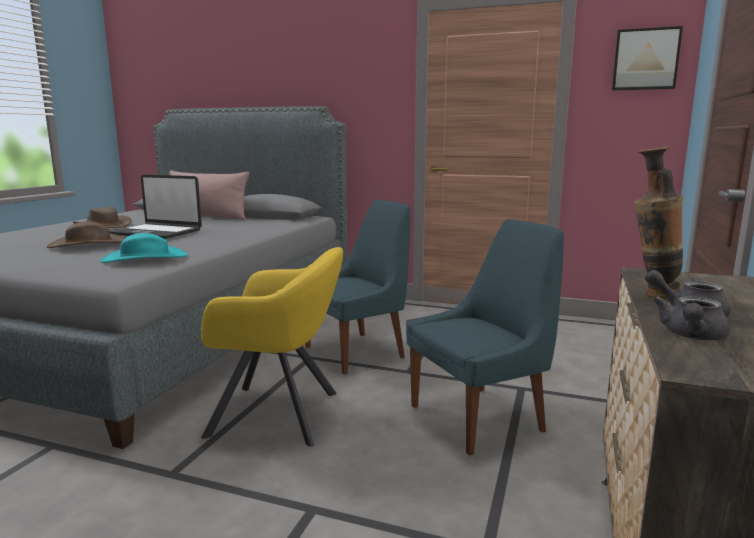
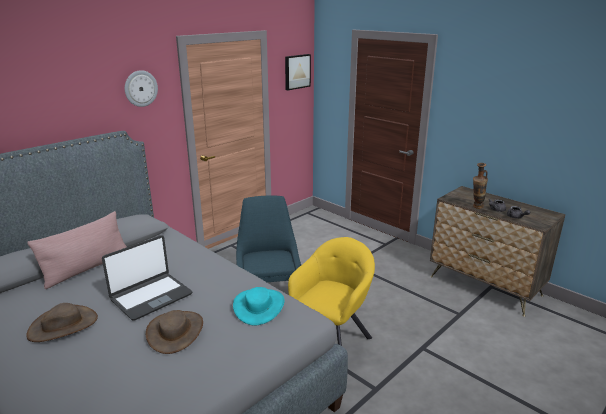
camera: 65 degrees left, 10 degrees up
(363, 64) = (140, 88): none -> wall clock
(480, 417) = (371, 284): blue chair -> none

